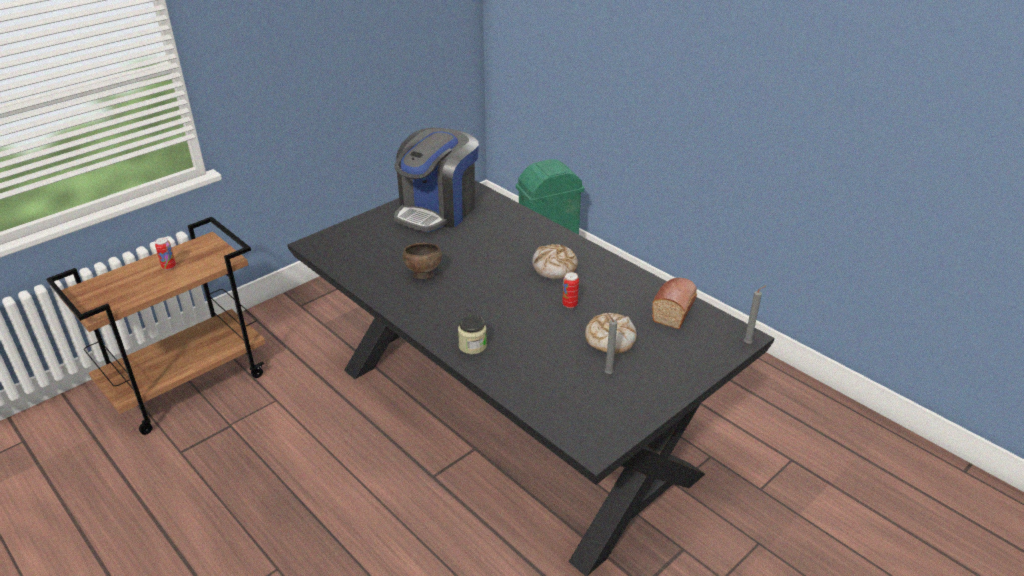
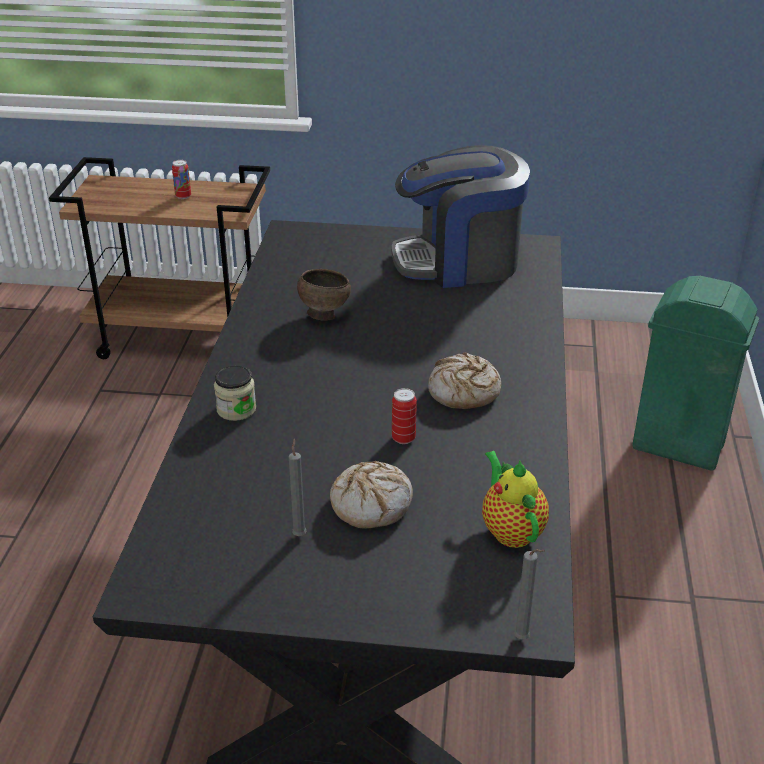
camera: 50 degrees right, 0 degrees up
(674, 309) = (511, 530): bread -> teapot

